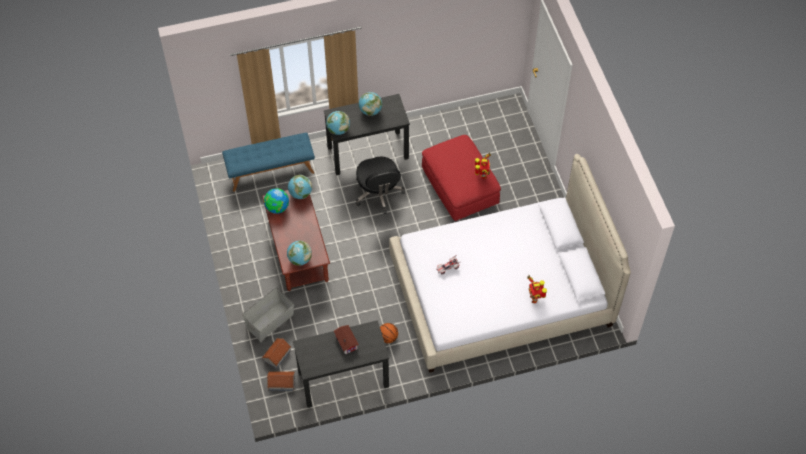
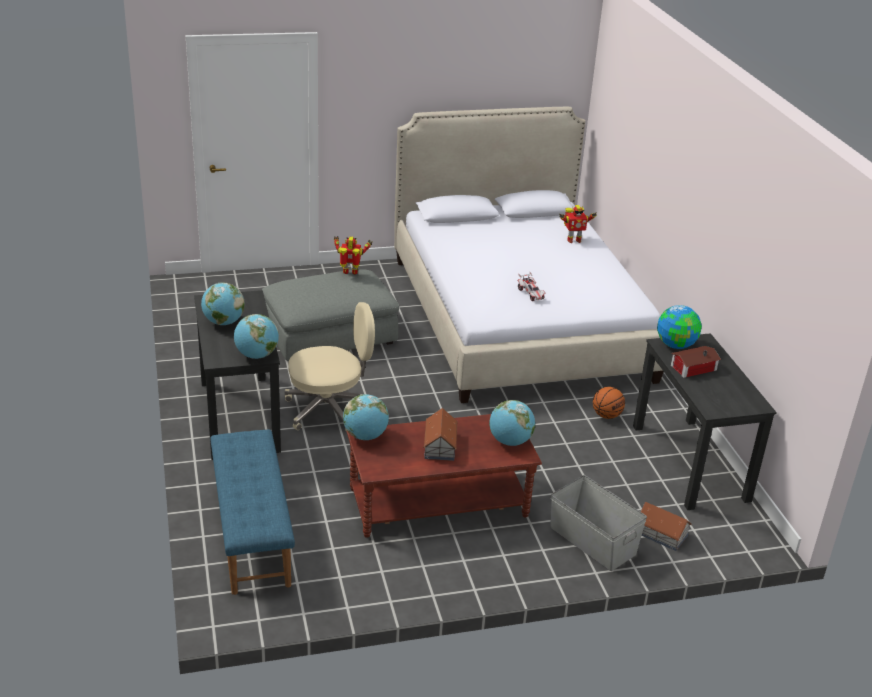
camera: 90 degrees left, 25 degrees down
(277, 208) = (394, 464): globe -> globe (676, 345)
(281, 383) = (713, 530): toy house -> toy house (439, 446)
(378, 193) = (330, 409): black office chair -> beige office chair
(460, 186) = (330, 335): red ottoman -> grey ottoman

